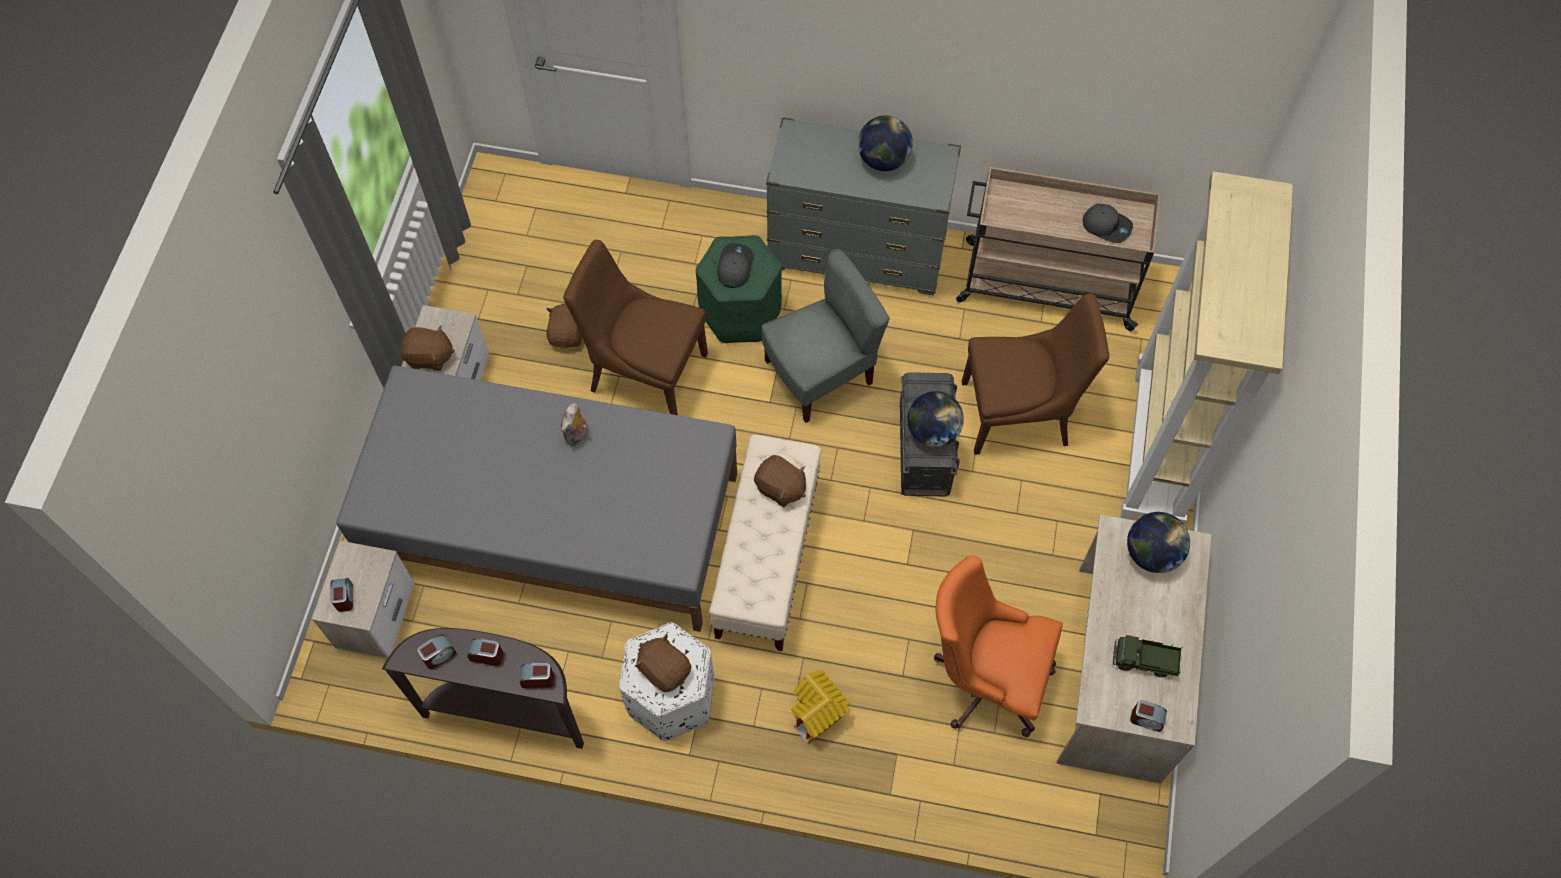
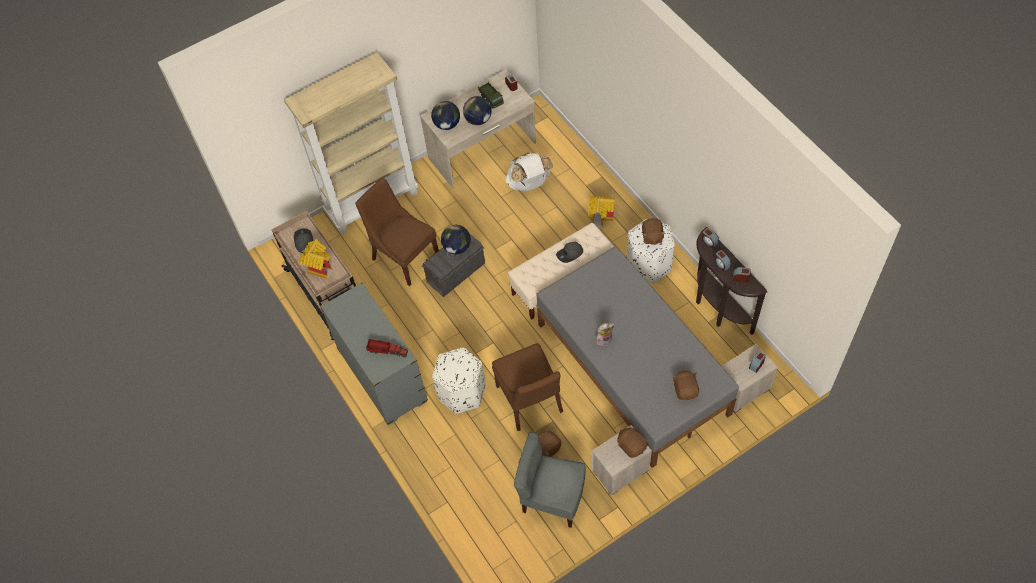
camera: 130 degrees left, 5 degrees down
(734, 267) = (459, 369): grey cap -> grey cap (570, 254)
(740, 312) = (461, 392): green ottoman -> white ottoman
(780, 488) = (540, 267): brown plush toy -> brown plush toy (685, 390)
(814, 162) = (386, 351): none -> toy truck
(820, 374) = (460, 336): grey chair -> grey chair (552, 498)
(883, 160) = (358, 327): globe -> globe (478, 120)
(984, 678) = (529, 184): orange office chair -> white backpack
(1043, 212) = (318, 267): none -> toy house

